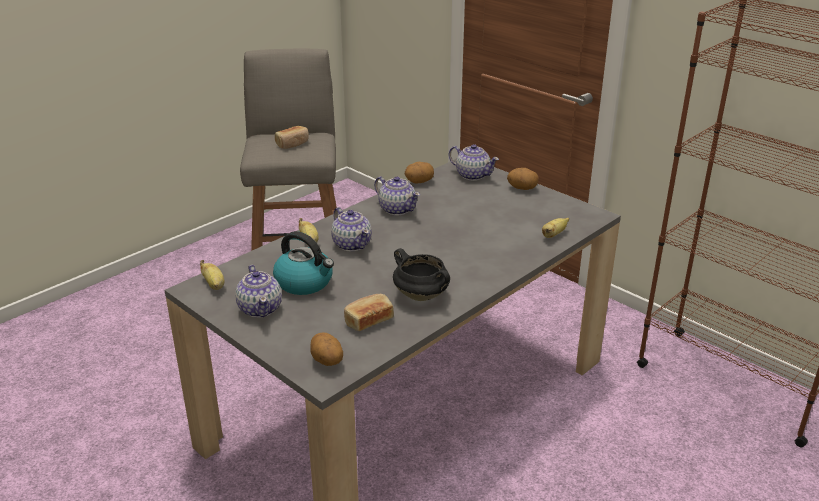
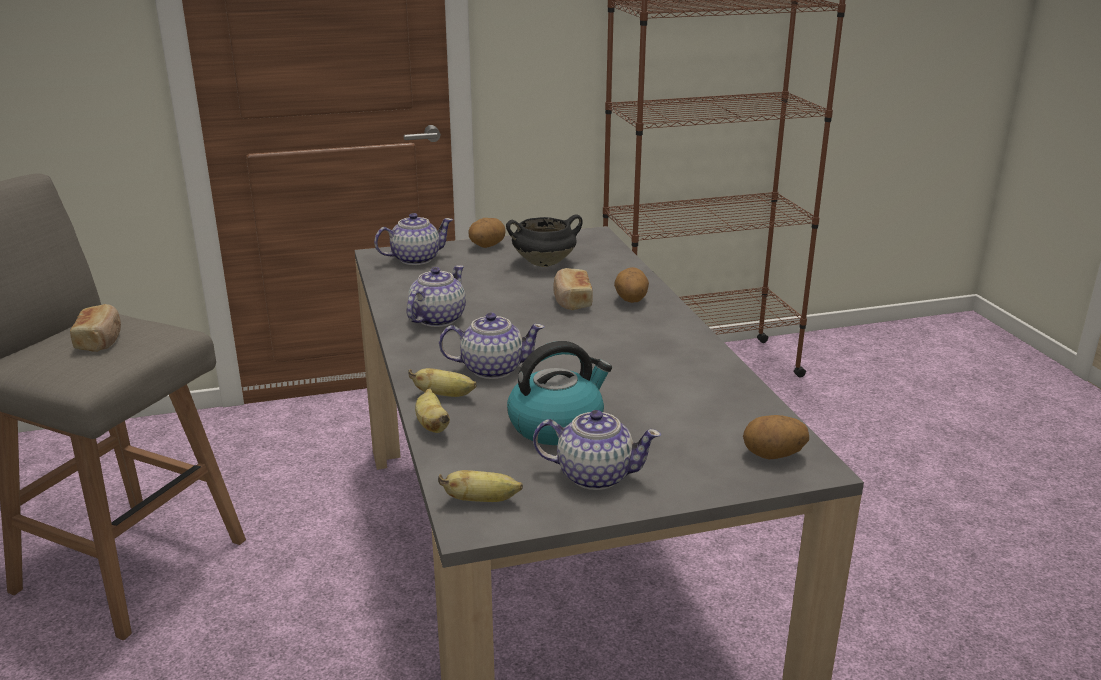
camera: 60 degrees left, 5 degrees down
(368, 320) = (697, 405): bread -> bread (571, 300)
(397, 209) = (436, 319): teapot -> teapot turned 45 degrees counterclockwise
(419, 182) = (384, 289): potato -> potato (630, 300)
(422, 296) = (669, 359): black cooking pot -> black cooking pot (544, 262)
(553, 235) = (611, 261): banana -> banana (432, 425)

